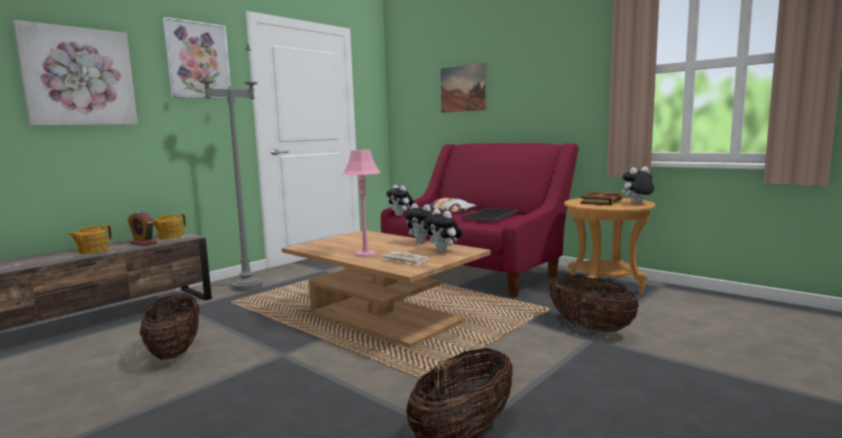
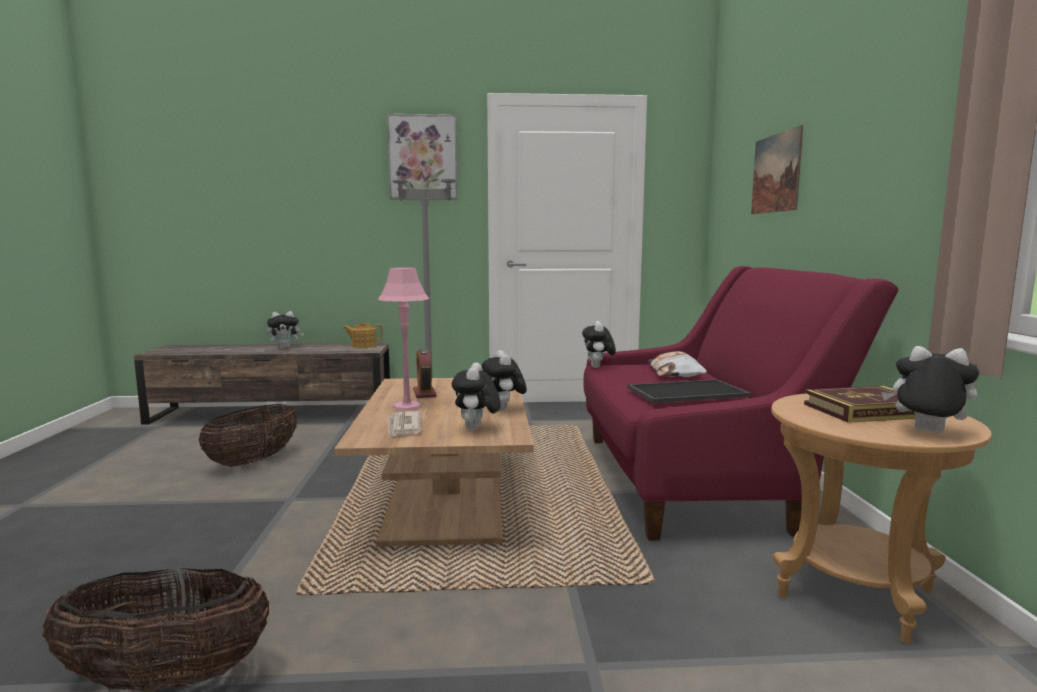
camera: 45 degrees right, 0 degrees up
(79, 77) = (304, 182): picture -> none
(92, 251) = (286, 348): teapot -> plush toy
(143, 243) = (328, 349): alarm clock -> alarm clock (424, 393)
(590, 327) = (637, 646): basket -> none

